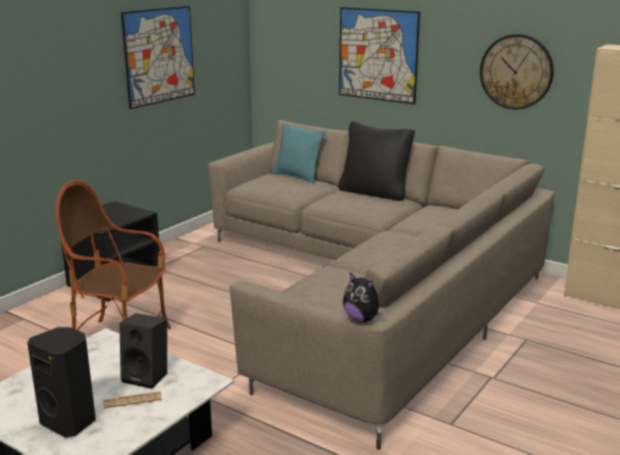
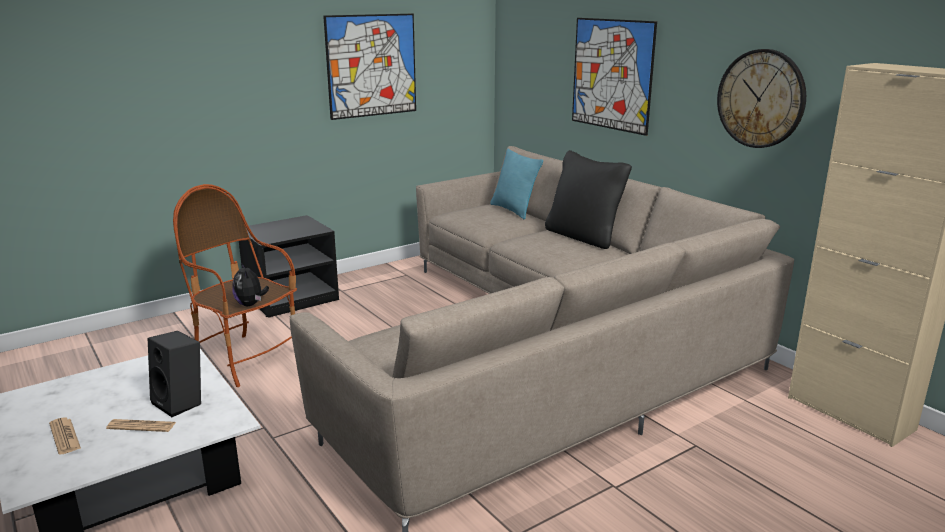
camera: 20 degrees right, 0 degrees up
(70, 421) = (64, 436): black speaker -> newspaper
(362, 319) = (382, 381): plush toy -> plush toy (251, 304)

